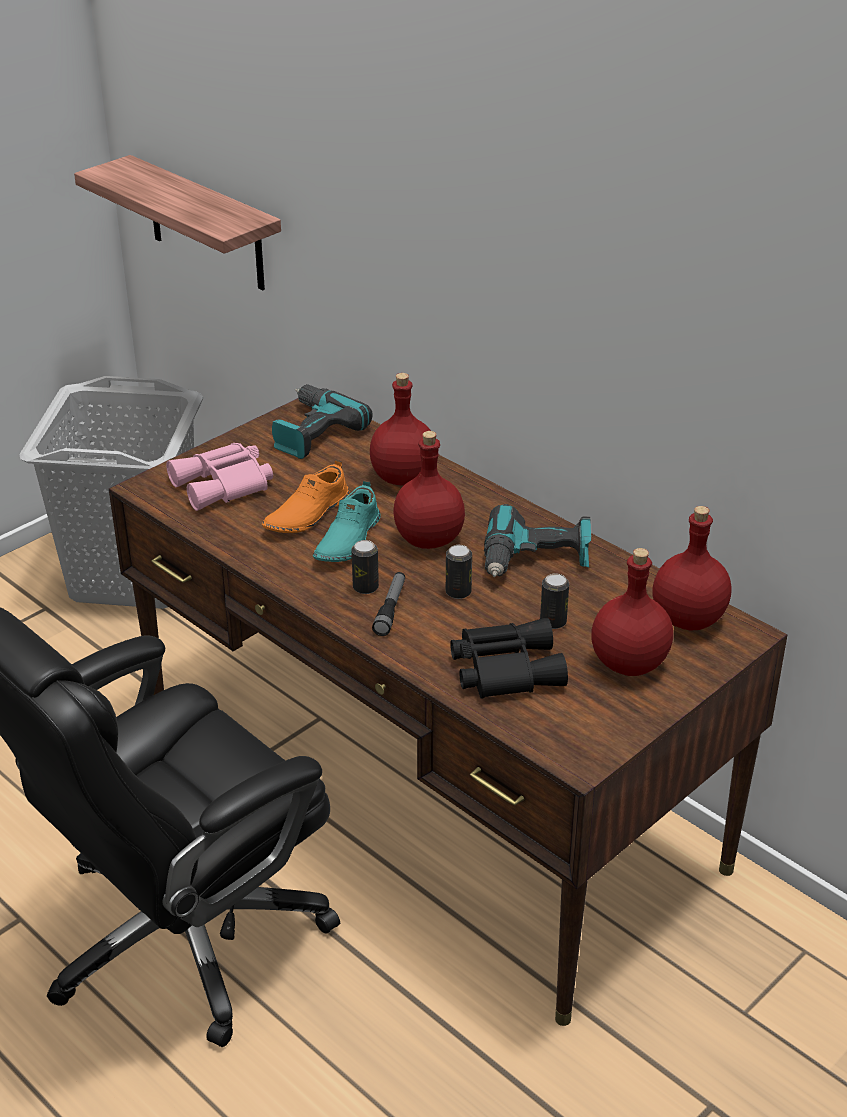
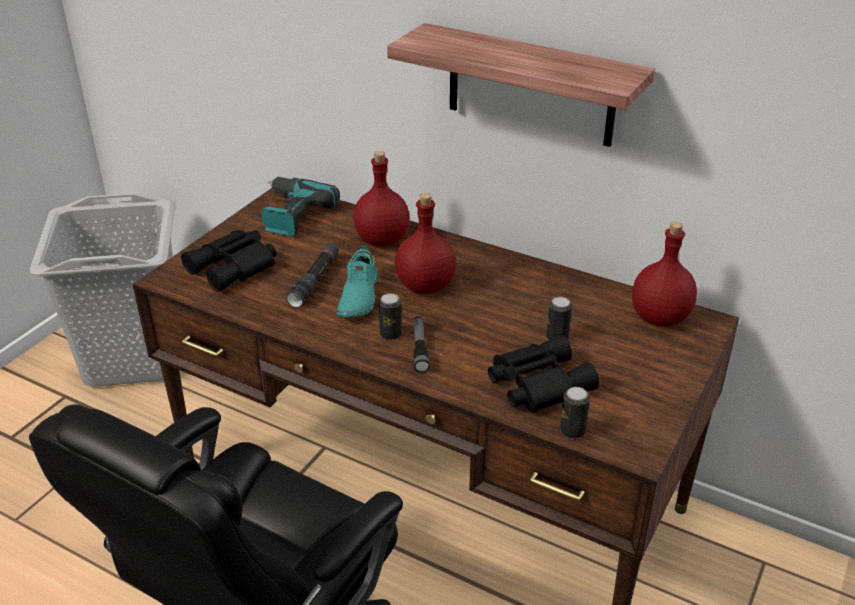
camera: 15 degrees left, 0 degrees up
(205, 224) = (164, 57): shelf -> shelf (530, 86)
(224, 485) = (235, 267): pink binoculars -> black binoculars
(306, 514) = (315, 281): orange shoe -> black flashlight
(458, 592) = (469, 325): can -> can (572, 431)
(536, 560) = (519, 289): power drill -> none
(630, 664) = (635, 362): red bottle -> none

